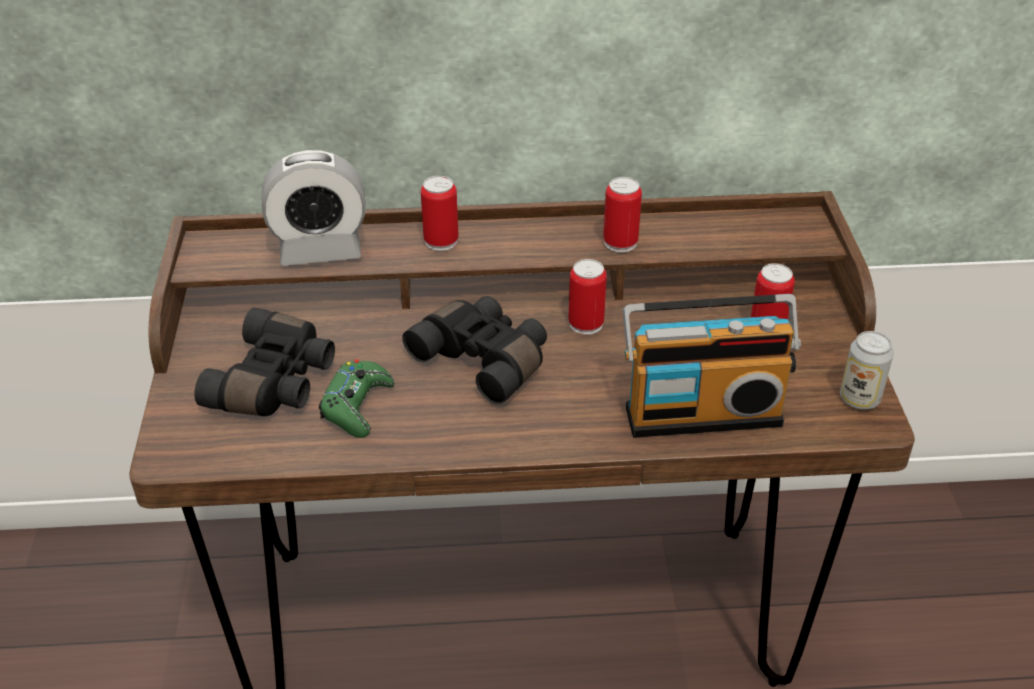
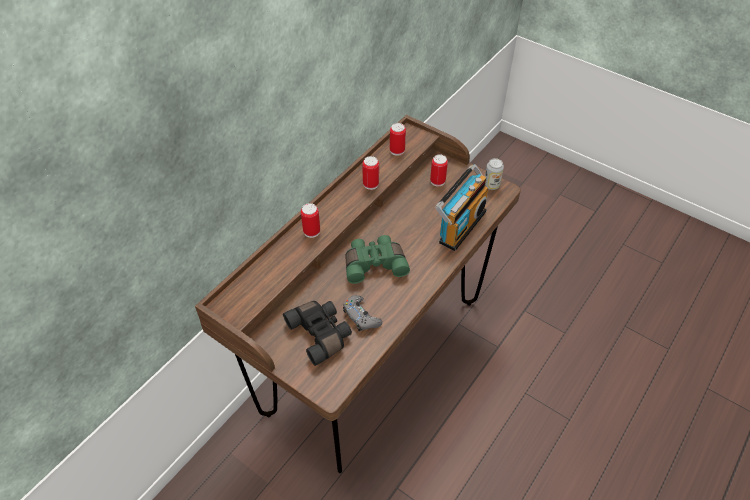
camera: 50 degrees left, 10 degrees up
(320, 250) = (275, 271): alarm clock -> none
(357, 406) = (361, 316): green game controller -> grey game controller
(485, 359) = (374, 264): black binoculars -> green binoculars
(586, 324) = (385, 224): can -> can (397, 150)

